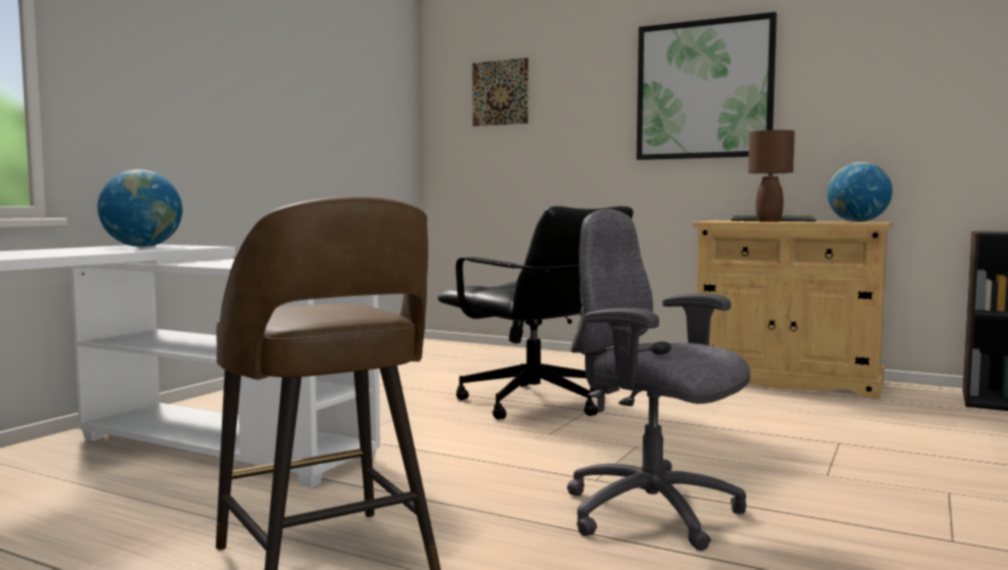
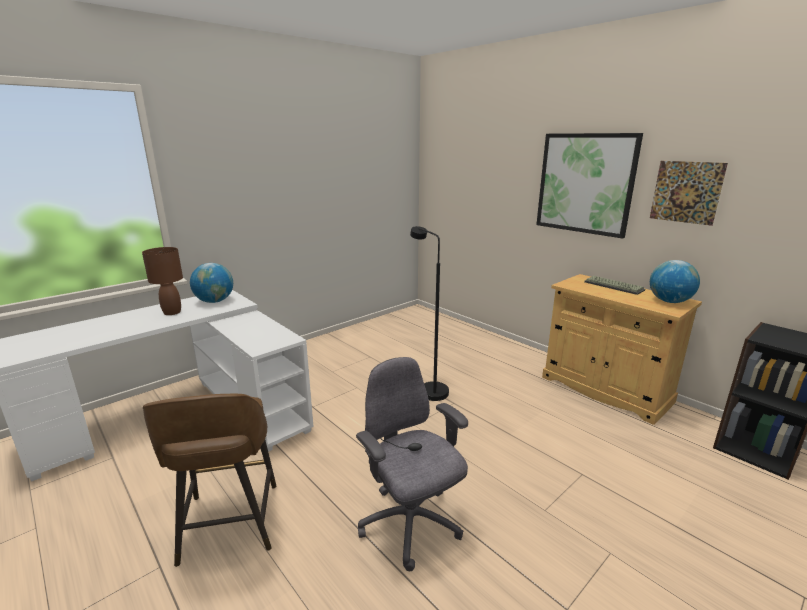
camera: 20 degrees right, 15 degrees up
(500, 92) = (462, 167): picture -> picture (686, 192)
(534, 403) = (429, 389): black office chair -> black floor lamp
(768, 221) = (602, 293): brown table lamp -> brown table lamp (172, 312)

